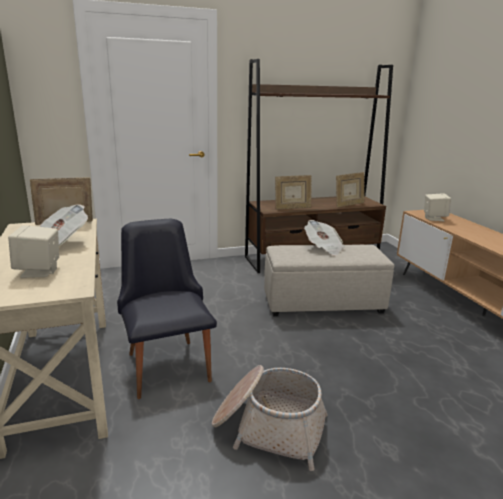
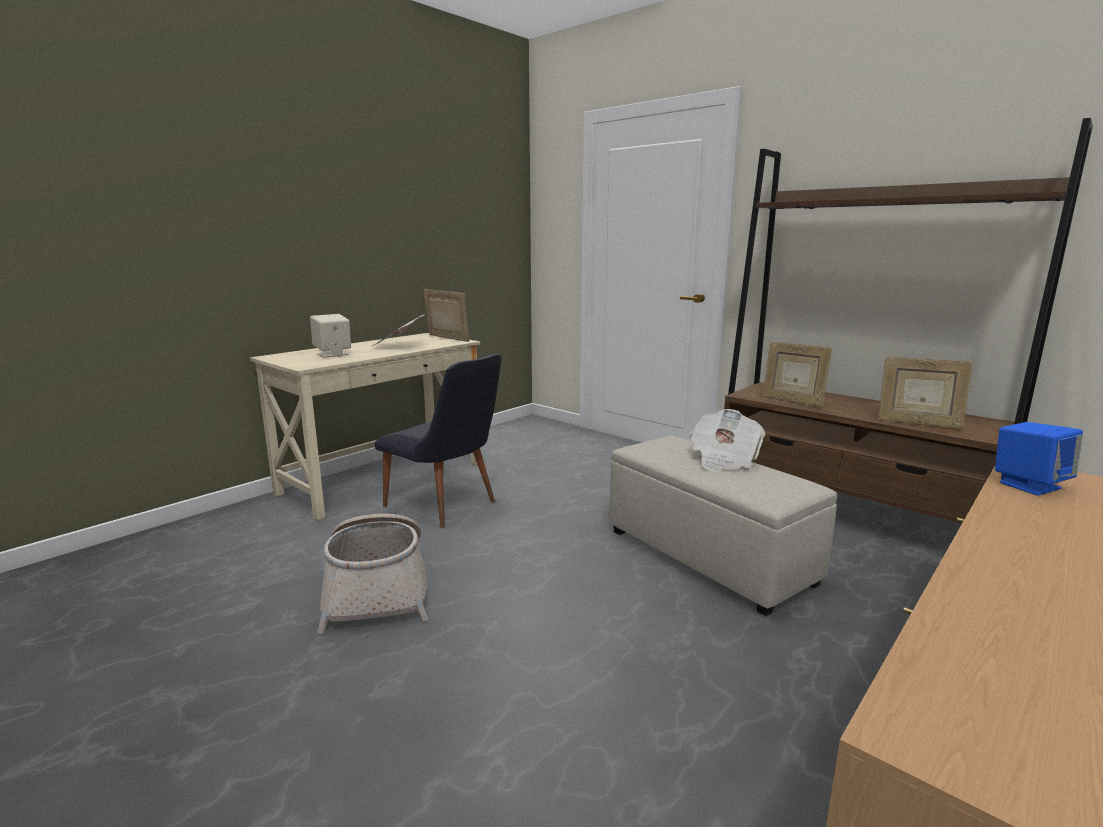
camera: 60 degrees right, 5 degrees down
(167, 361) = (447, 507): black chair -> black chair turned 90 degrees clockwise
(434, 218) = (1029, 485): beige speaker -> blue speaker

